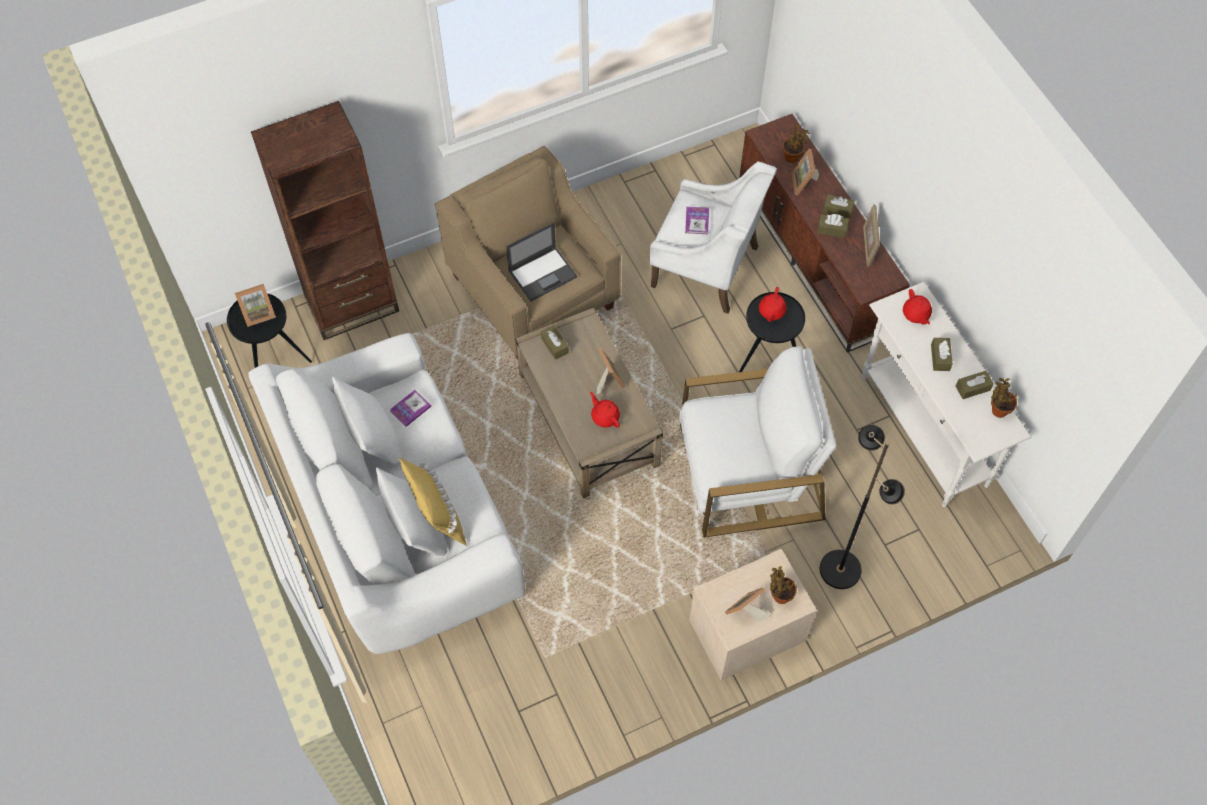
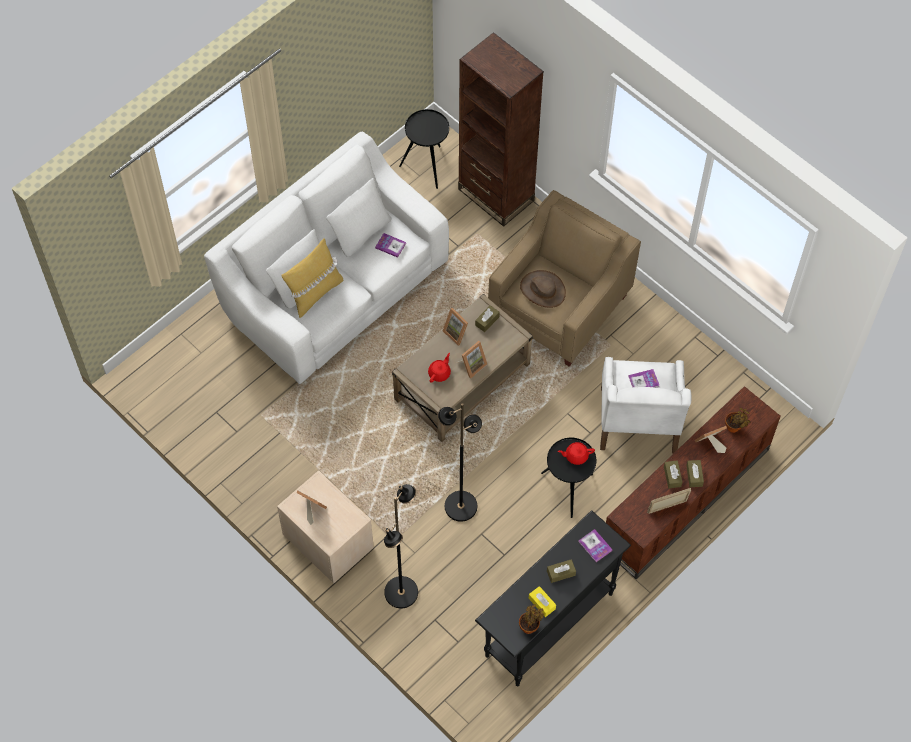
camera: 70 degrees right, 0 degrees up
(258, 313) = (431, 127): picture frame -> picture frame (457, 333)
(543, 273) = (542, 290): laptop -> brown hat
(749, 473) = (460, 506): white armchair -> black floor lamp
(779, 595) = (332, 528): potted plant -> none
(916, 314) = (595, 546): red teapot -> book
(923, 432) = (548, 624): white console table -> black console table
(972, 388) = (542, 603): brown tissue box -> yellow tissue box

